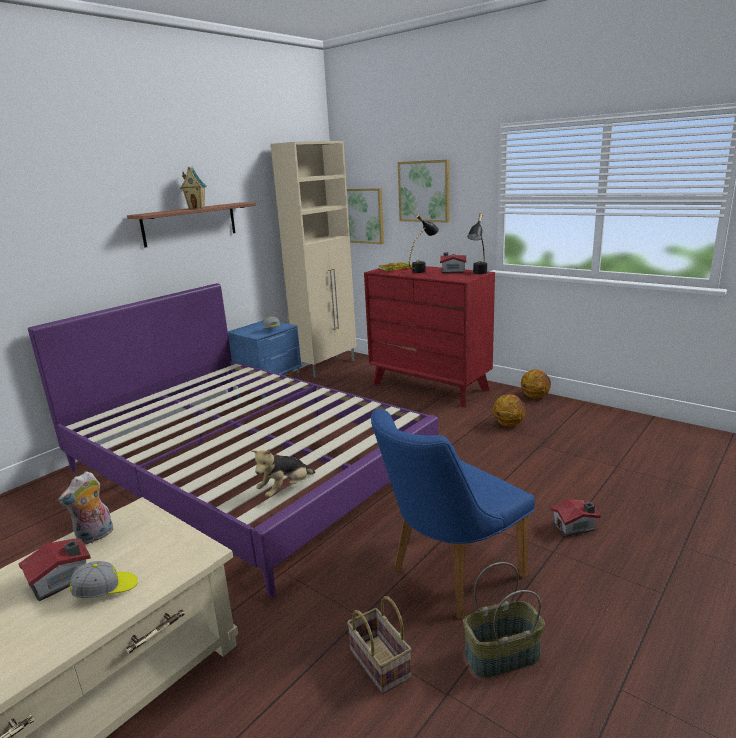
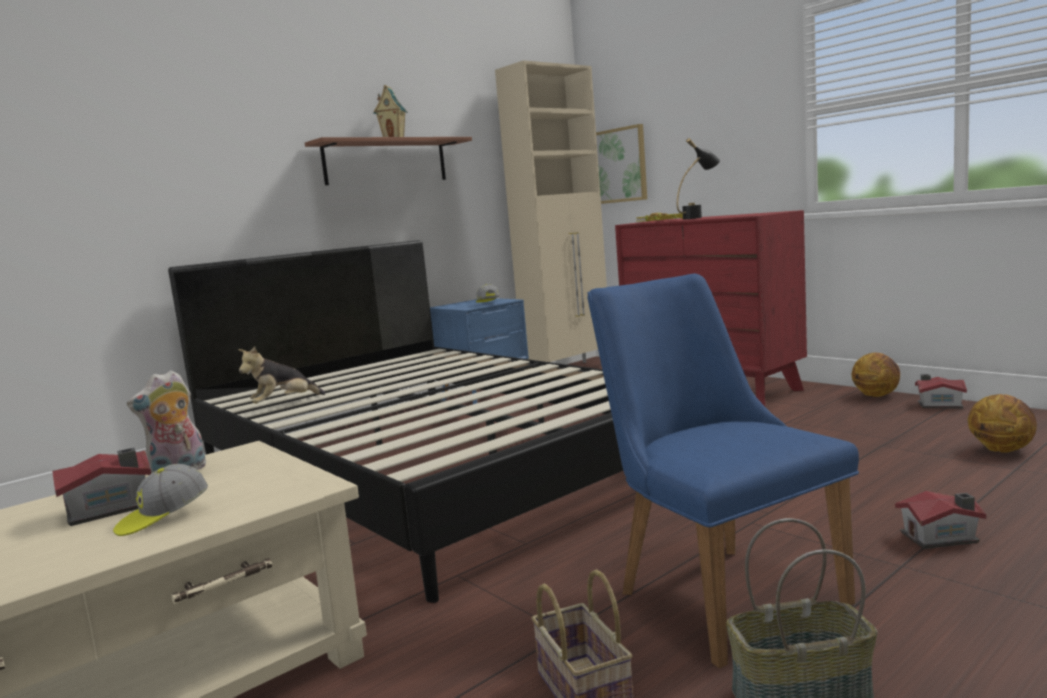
camera: 10 degrees right, 10 degrees down
(106, 590) = (163, 518): cap -> cap turned 150 degrees clockwise
(246, 469) = (433, 467): purple bed -> black bed
(285, 489) = (465, 449): plush toy -> plush toy (283, 404)
(424, 191) = (700, 118): picture -> none
(448, 576) = (715, 590): blue chair -> blue chair turned 90 degrees clockwise
(452, 271) = (740, 214): toy house -> toy house (938, 404)
(478, 274) = (778, 212): black table lamp -> none
(509, 424) = (832, 423): basketball -> basketball (1001, 450)

